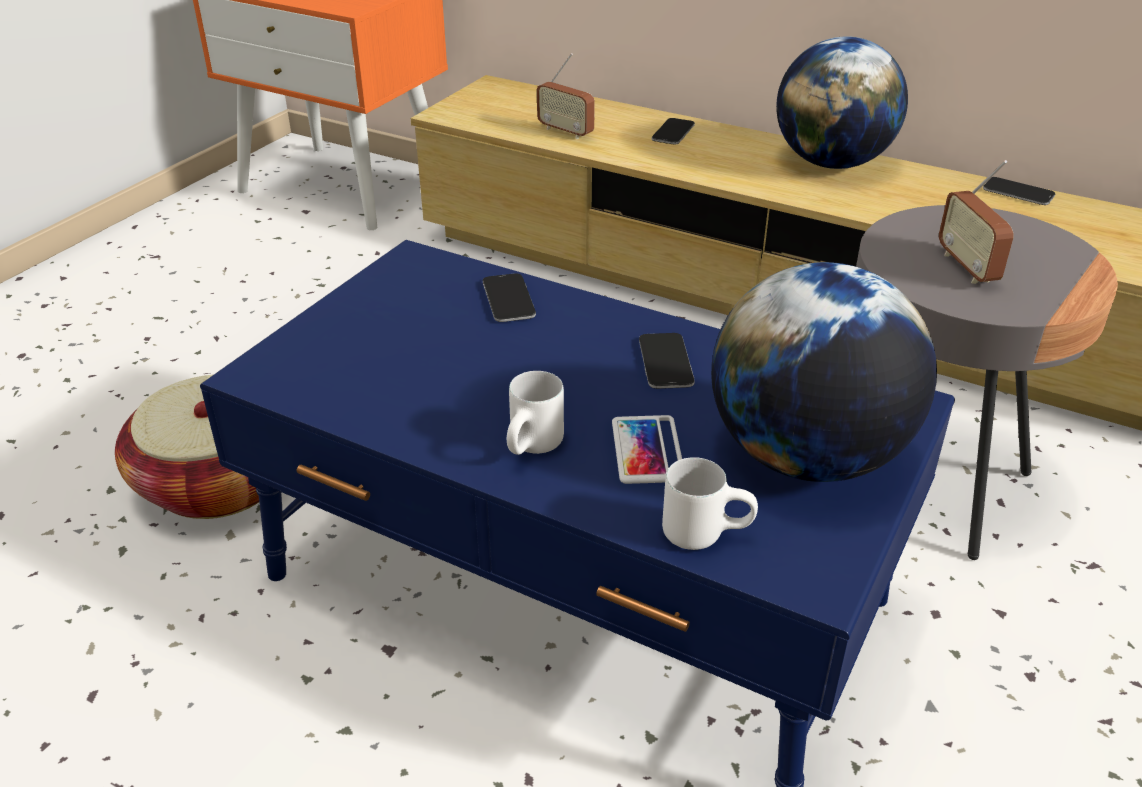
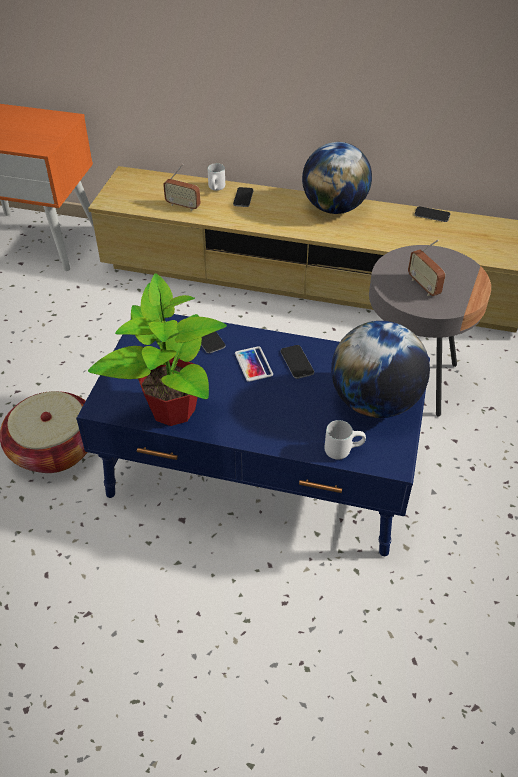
camera: 15 degrees left, 10 degrees up
(384, 398) = (172, 408): none -> potted plant
(535, 448) = (254, 422): white mug -> white mug (217, 189)
(647, 450) = (304, 413): phone -> phone (253, 364)

